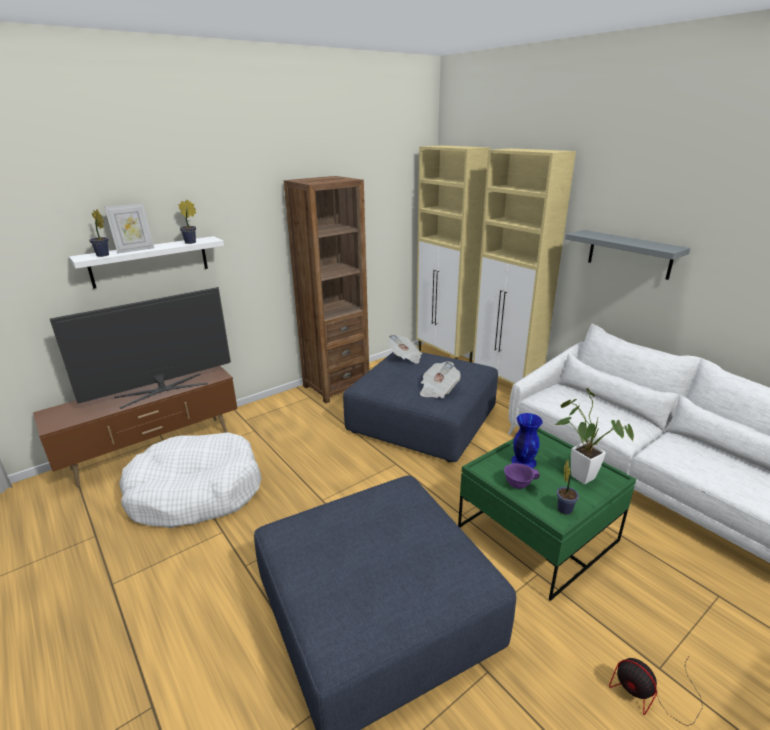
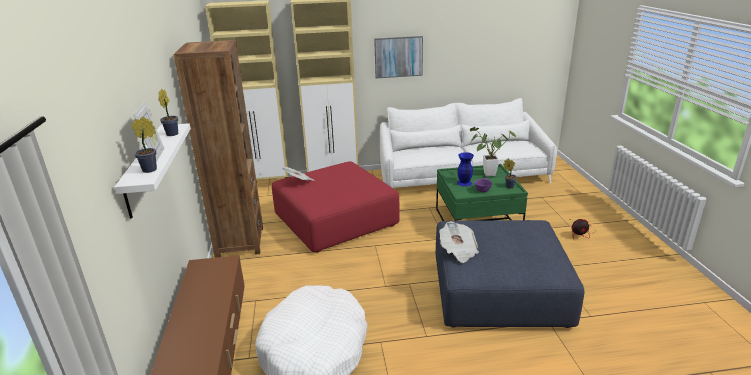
camera: 60 degrees left, 0 degrees up
(162, 390) = (212, 297): television -> none
(423, 419) = (335, 219): blue ottoman -> red ottoman
(438, 390) = (359, 184): newspaper -> newspaper (458, 251)
(629, 254) = (398, 57): grey shelf -> picture

